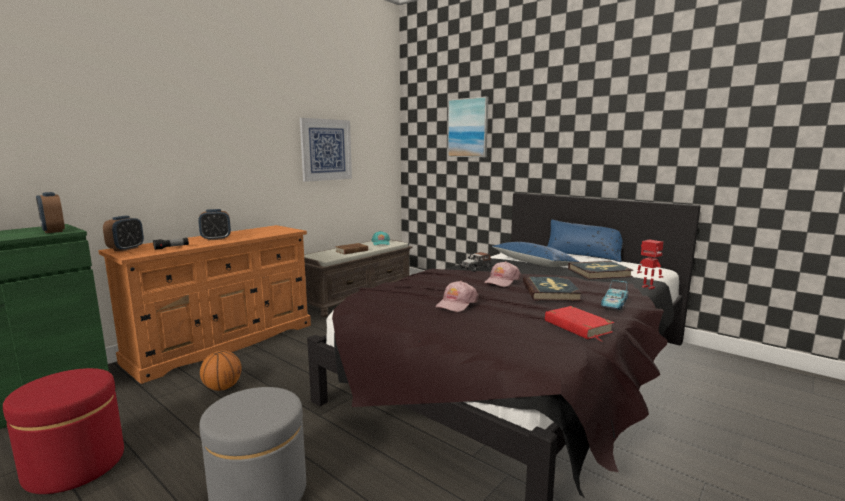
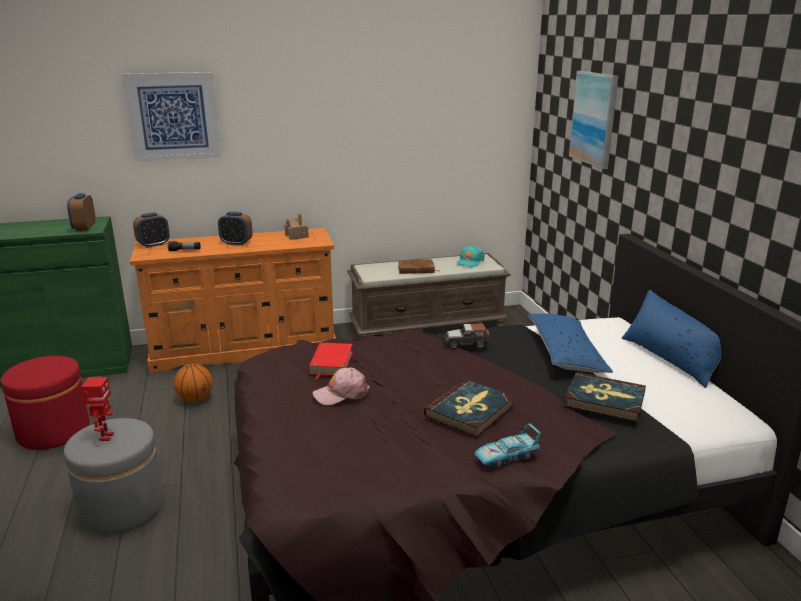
camera: 35 degrees right, 10 degrees up
(263, 230) = (296, 236): none -> toy house
(326, 150) = (402, 136): picture -> picture (173, 116)
(501, 281) = (448, 375): pink cap -> none
(577, 326) = (399, 470): red book -> red book (330, 363)
(647, 287) = (635, 446): toy robot -> toy robot (105, 437)

